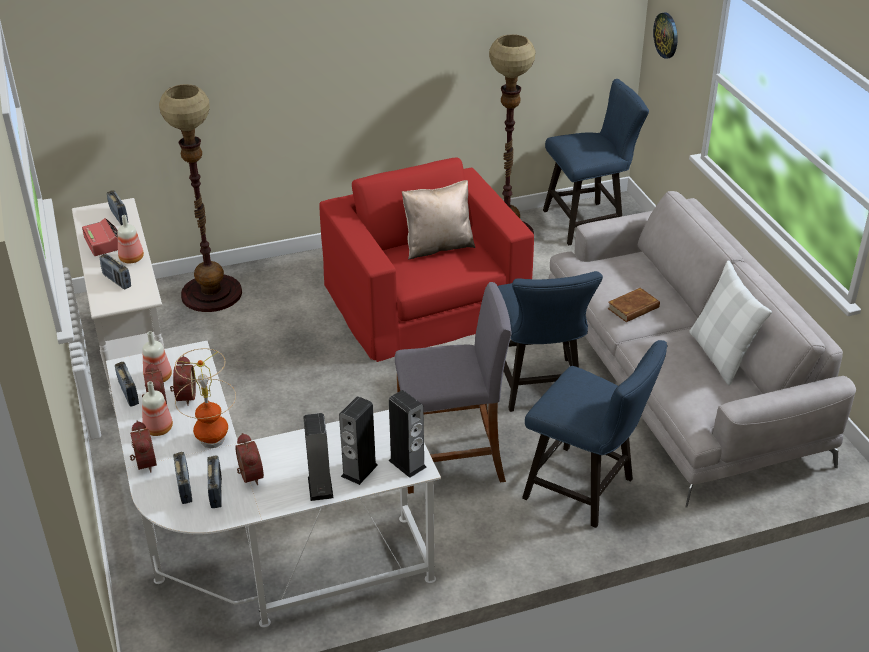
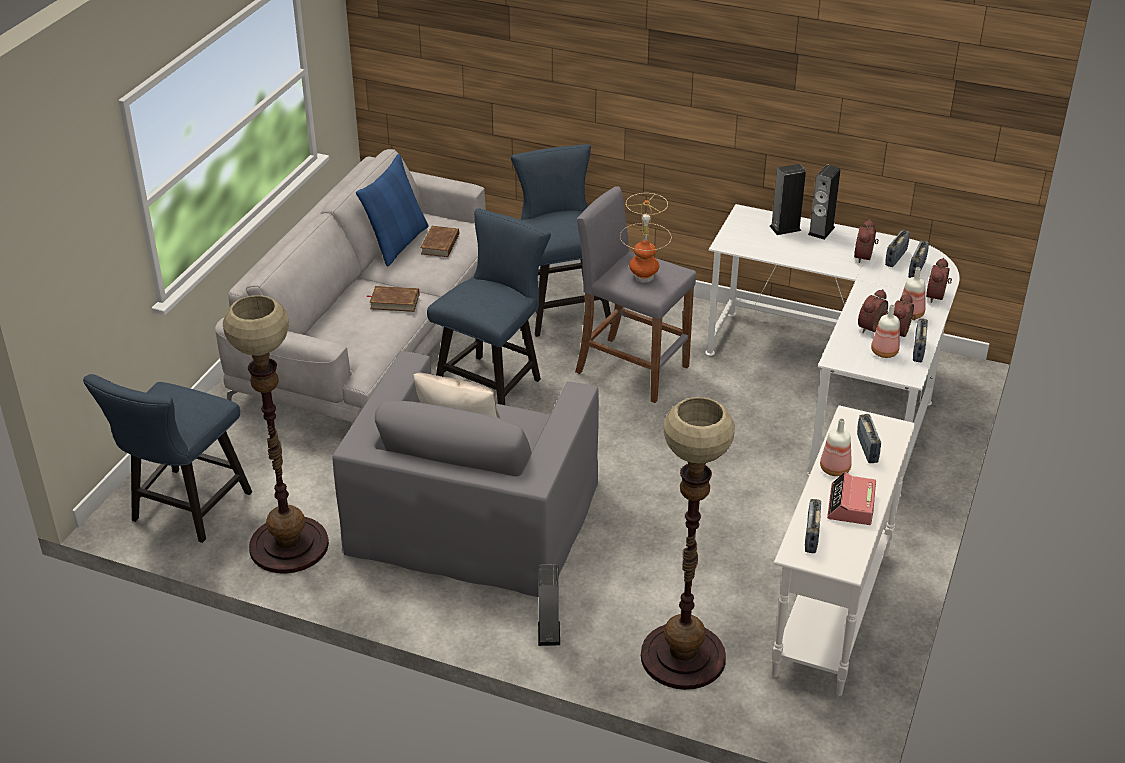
camera: 140 degrees left, 0 degrees up
(212, 440) = (873, 289): table lamp -> table lamp (643, 277)
(407, 463) = (749, 218): speaker -> speaker (549, 633)
(425, 300) = (473, 515): red armchair -> grey armchair
(589, 221) = (185, 511): blue chair -> blue chair turned 90 degrees counterclockwise
(666, 35) = (66, 272): wall clock -> none
(688, 374) = (440, 244): none -> brown book
(721, 356) = (397, 243): white pillow -> blue pillow

